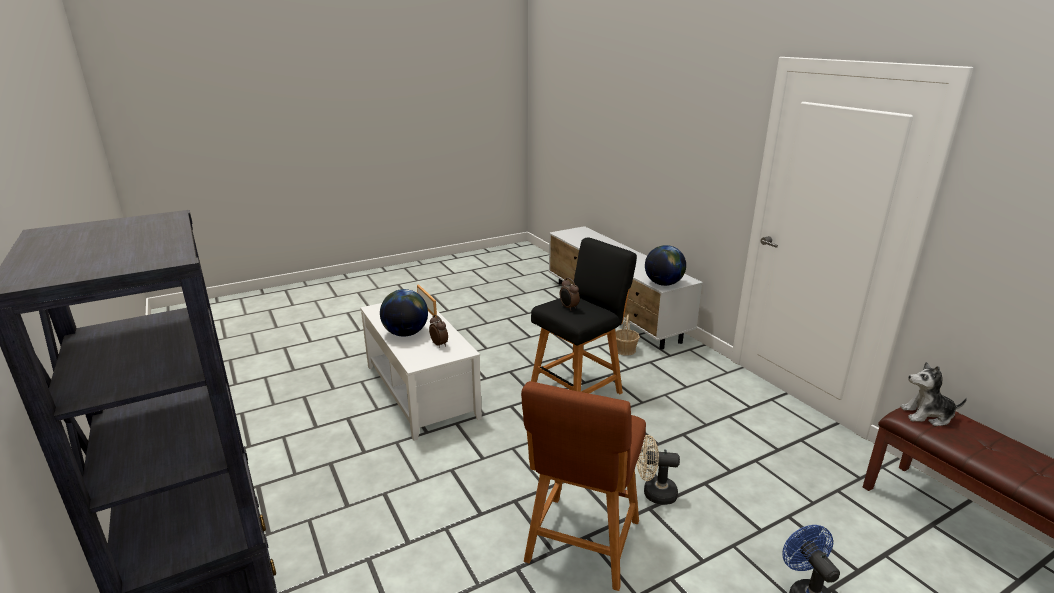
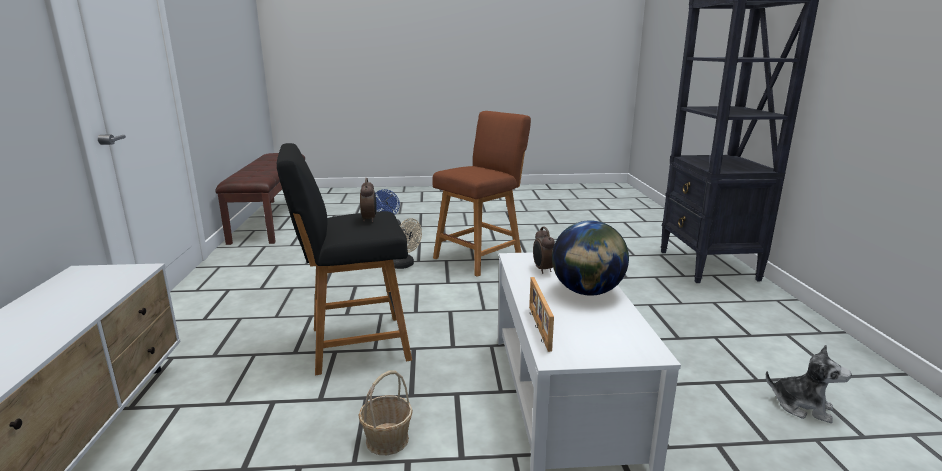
camera: 155 degrees left, 5 degrees down
(625, 350) = (205, 383): basket -> basket (387, 440)
(663, 283) = (124, 273): globe -> none
(927, 415) = (249, 178): plush toy -> plush toy (802, 406)

